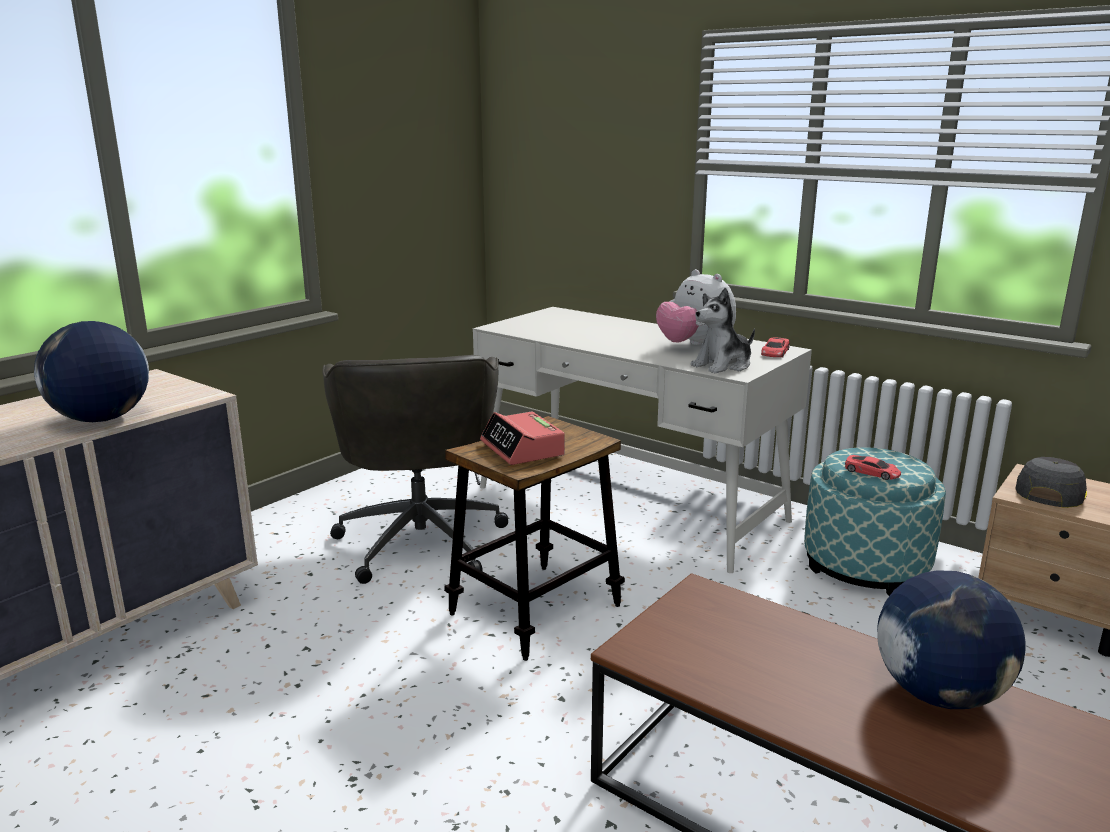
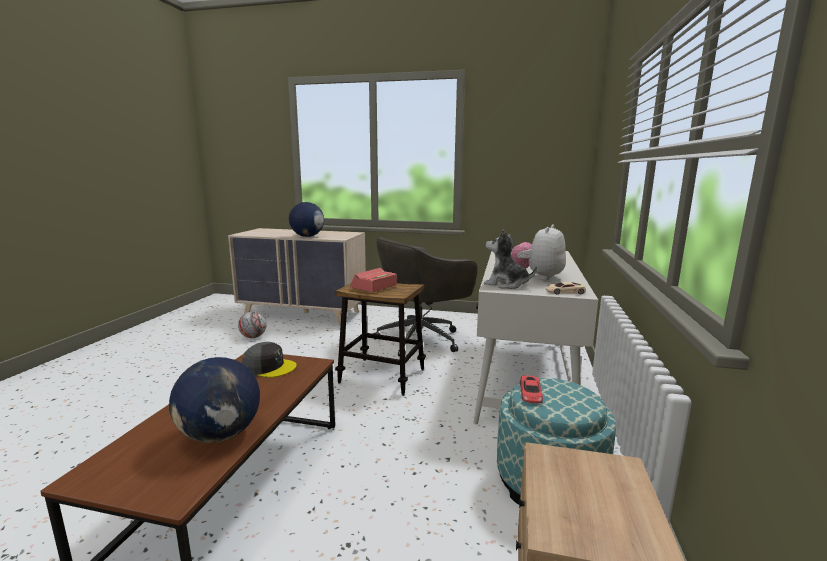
camera: 65 degrees right, 5 degrees down
(129, 753) = (253, 337): none -> football
(775, 352) = (565, 292): red toy car -> beige toy car
(1050, 492) = (578, 476): grey cap -> grey cap (269, 367)

